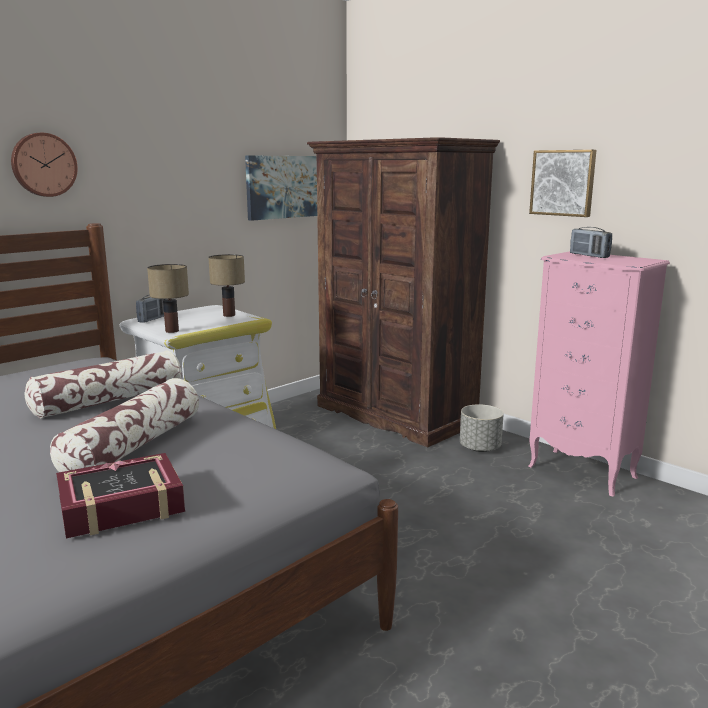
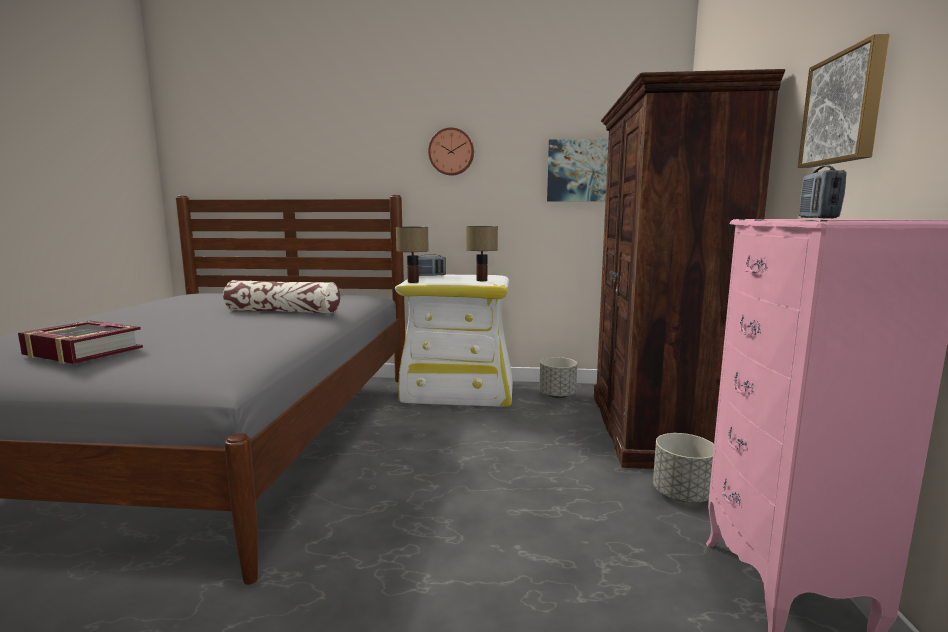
camera: 50 degrees right, 5 degrees down
(43, 165) = (368, 151): wall clock -> wall clock (451, 152)
(134, 446) = (198, 331): pillow -> none
(291, 415) = (557, 395): none -> grey planter

